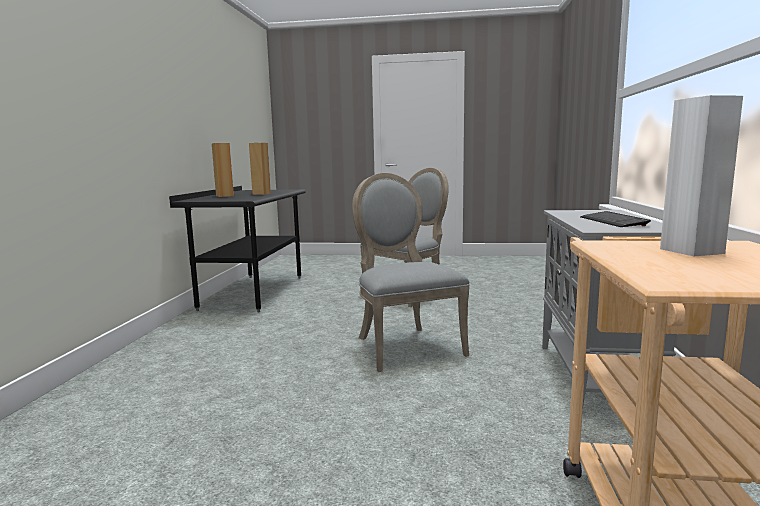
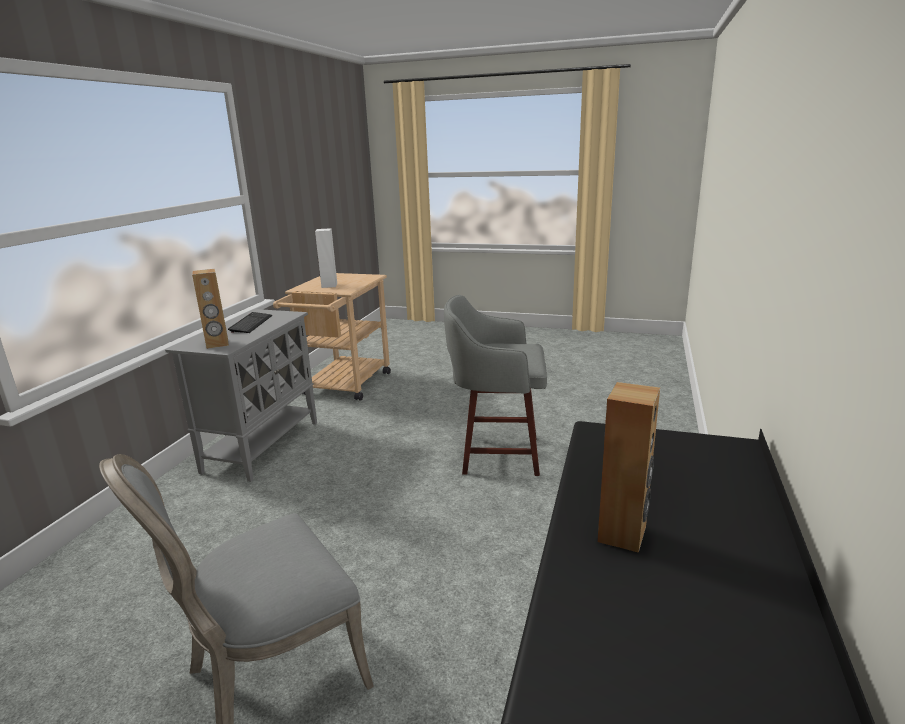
camera: 170 degrees left, 10 degrees up
(224, 196) = (712, 509): brown speaker -> brown speaker (217, 344)
(290, 388) = (497, 455): none -> grey stool
(404, 345) = (380, 498): grey chair -> none

